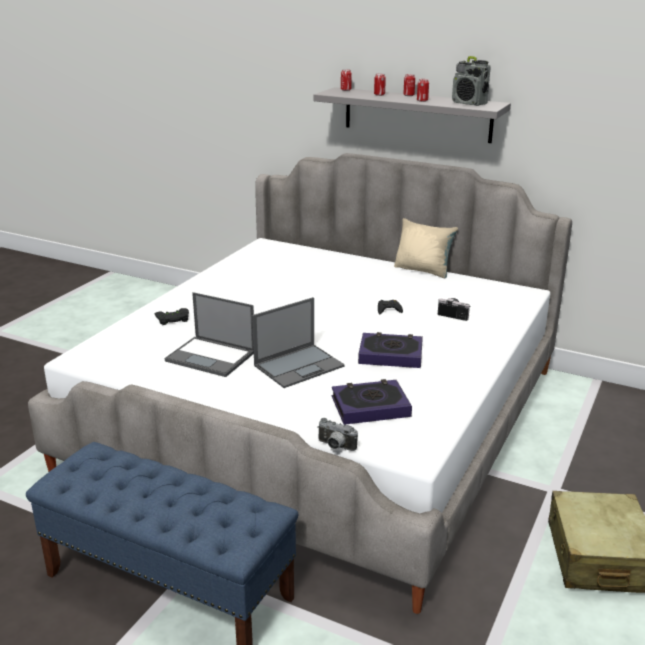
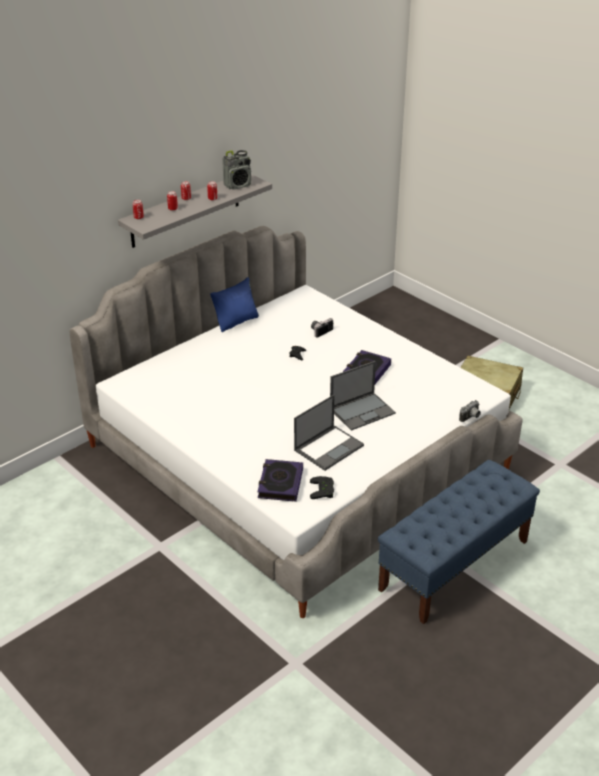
camera: 70 degrees left, 10 degrees up
(172, 319) = (251, 458): black game controller -> black game controller (324, 490)
(299, 365) = (362, 411): laptop -> laptop turned 75 degrees clockwise
(370, 407) = (429, 395): book -> book (280, 483)
(423, 270) = (236, 321): beige pillow -> blue pillow

